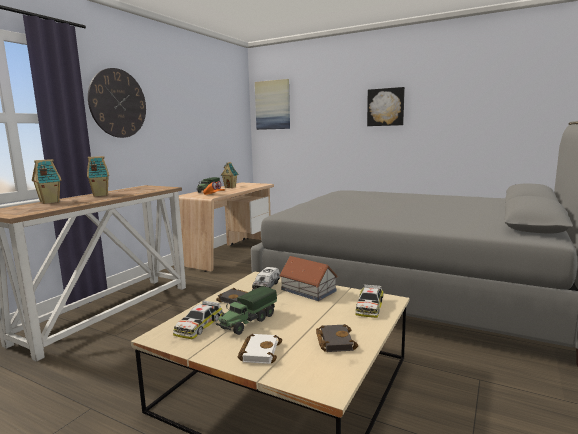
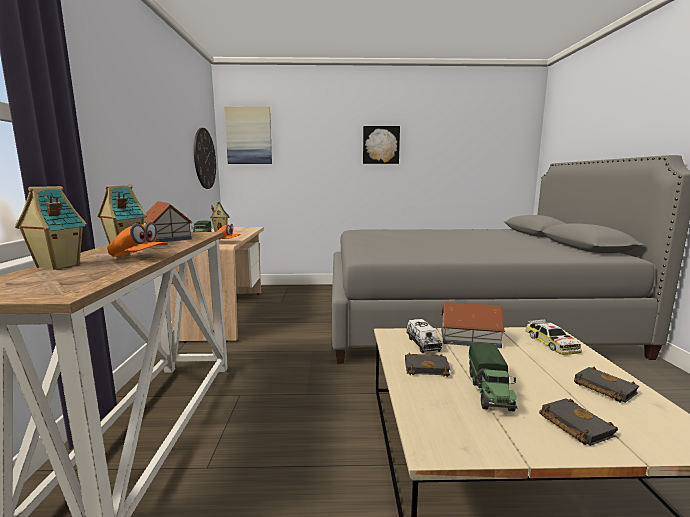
camera: 30 degrees left, 0 degrees up
(90, 200) = (139, 257): none -> orange cap
(118, 103) = (103, 106): wall clock -> wall clock (204, 158)
(139, 189) = (166, 237): none -> toy house
(198, 326) = (450, 414): toy car -> none
(259, 351) = (573, 425): white book -> black book

